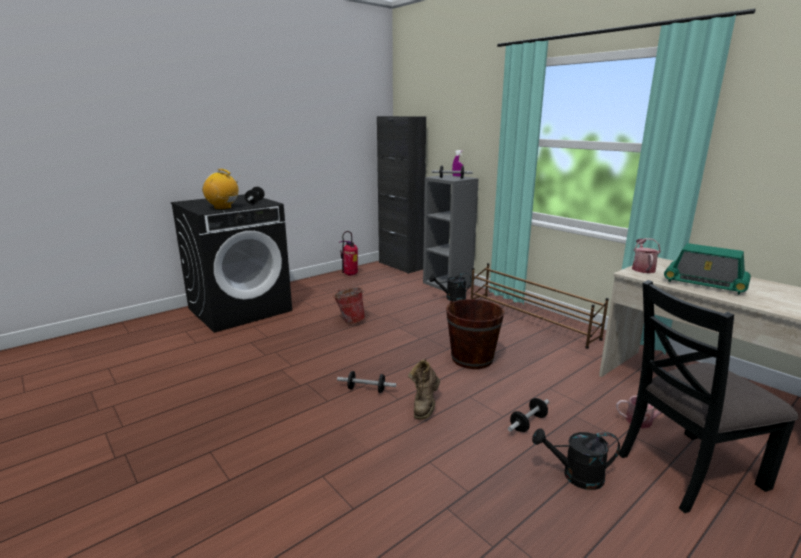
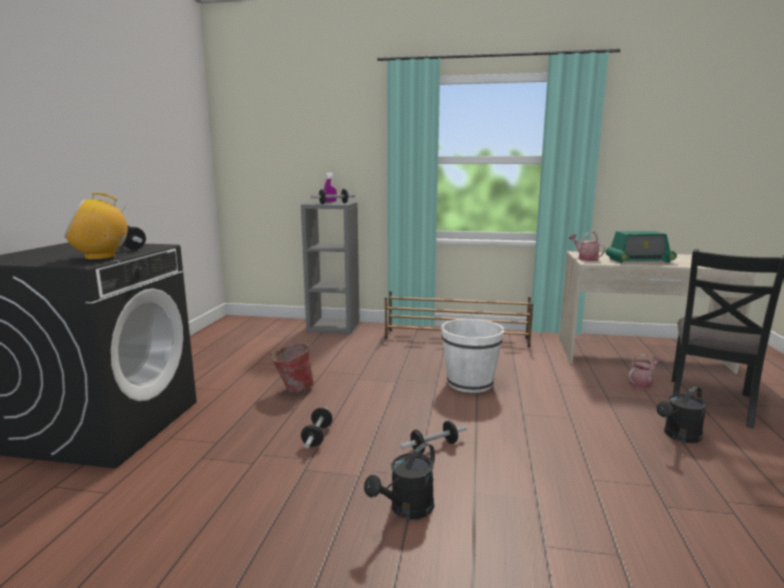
camera: 40 degrees left, 5 degrees down
(350, 275) = (204, 344): fire extinguisher -> none
(400, 266) = (251, 321): black cabinet -> none
(425, 406) = (507, 437): brown boot -> none
(452, 298) = (360, 338): black watering can -> black watering can (406, 510)
(472, 358) = (470, 383): brown bucket -> white bucket
(528, 423) = (593, 415): dumbbell -> dumbbell (317, 436)

